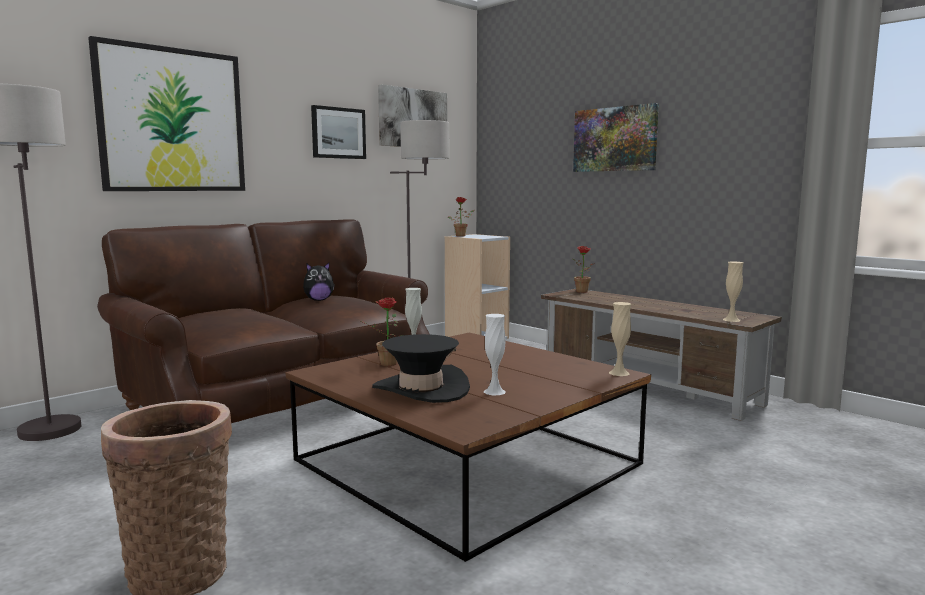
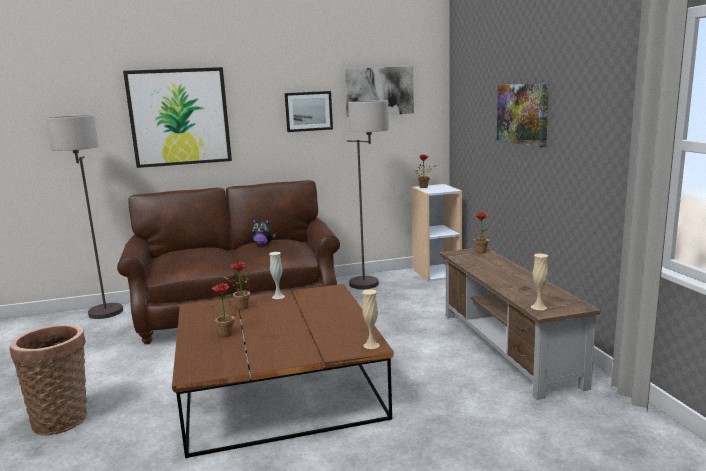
camera: 30 degrees right, 5 degrees up
(421, 389) = (223, 335): black hat -> potted plant
(494, 391) = (260, 346): white vase -> none

